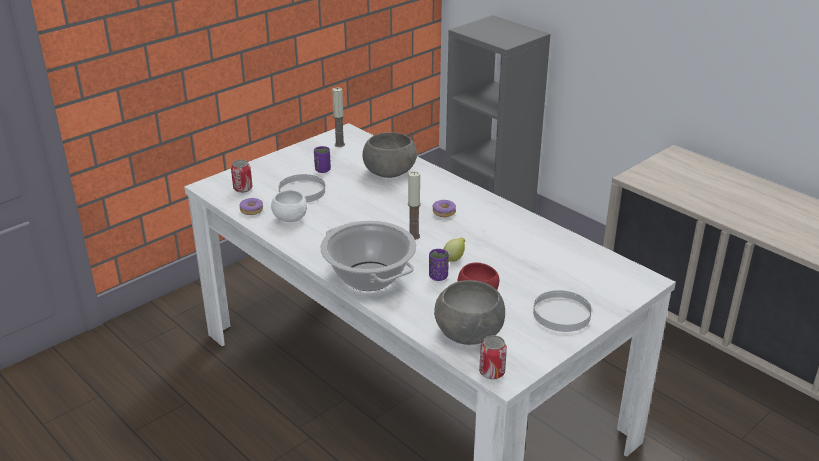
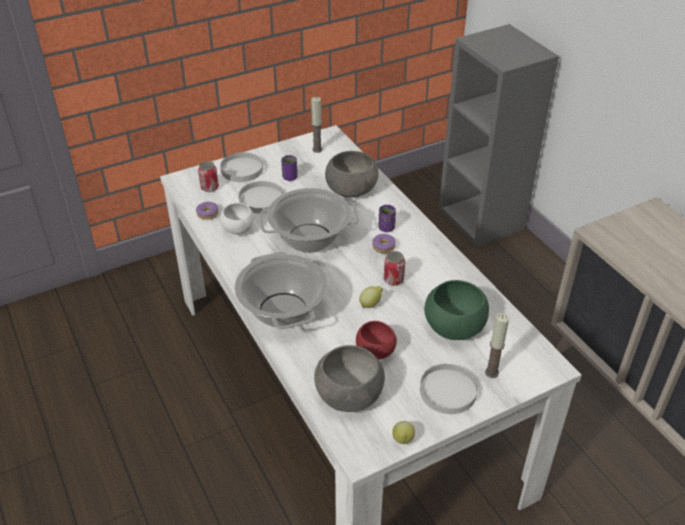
camera: 15 degrees right, 10 degrees up
(269, 169) = (242, 169): none -> white plate
(367, 215) = (310, 238): none -> cooking pot
(413, 236) = (343, 270): candle -> candle (491, 372)
(438, 276) = (347, 322): purple cup -> purple cup (386, 228)
(492, 372) = (352, 446): can -> can (393, 279)
(538, 360) = (402, 441): none -> lemon
(542, 263) = (454, 326): none -> green bowl

